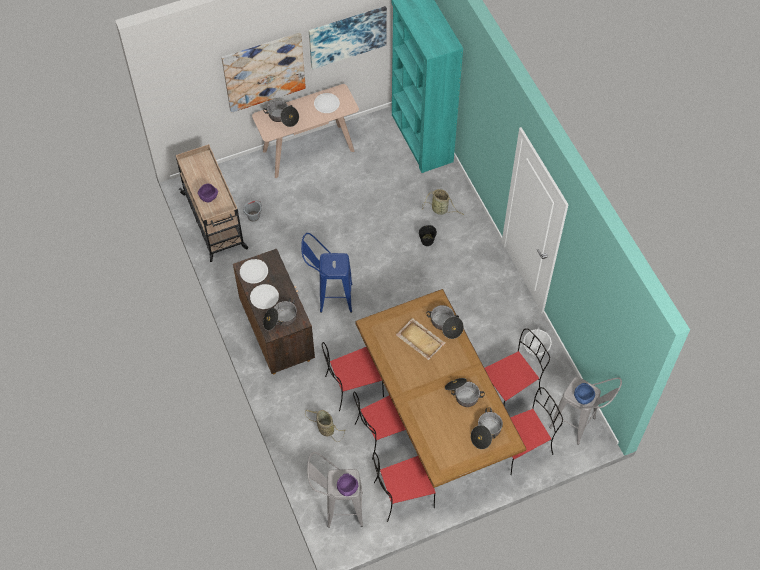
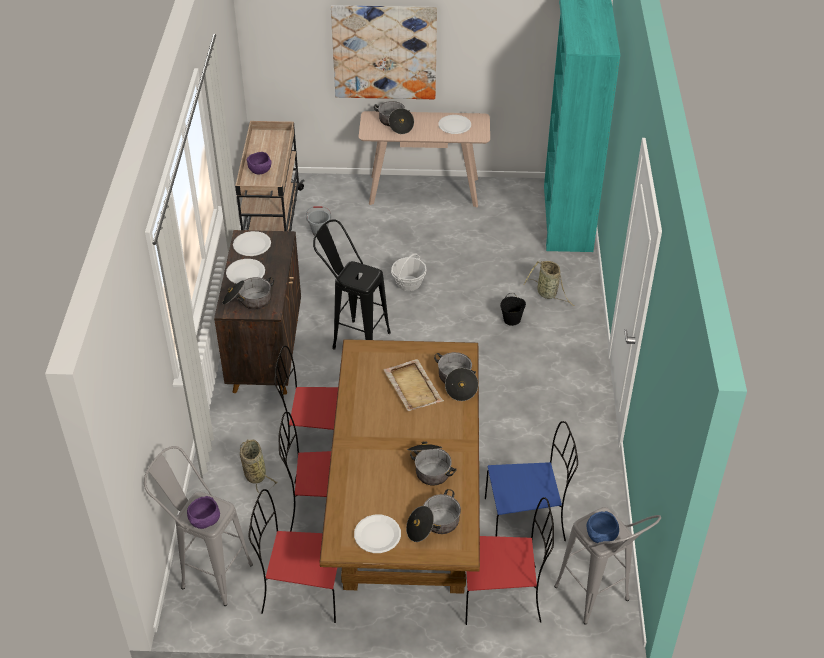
camera: 25 degrees right, 15 degrees down
(329, 298) = (353, 338): blue stool -> black stool
(347, 36) = (499, 40): picture -> none
(457, 453) = (377, 534): none -> white plate
(511, 389) = (527, 519): red chair -> blue chair
(535, 349) = (587, 485): basket -> basket (408, 283)

